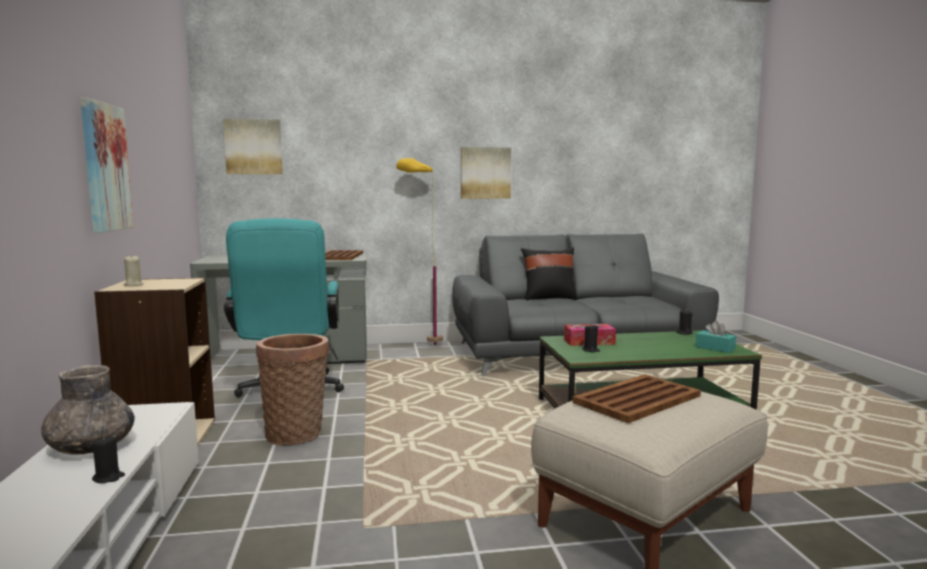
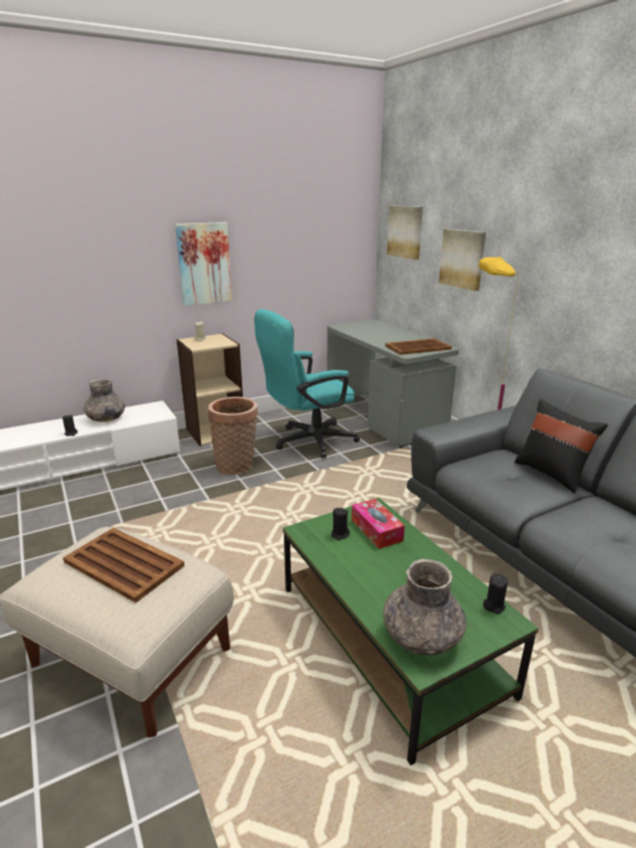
camera: 70 degrees right, 15 degrees up
(485, 173) = (588, 286): picture -> picture (462, 259)
(715, 348) = (421, 637): turquoise tissue box -> grey vase

